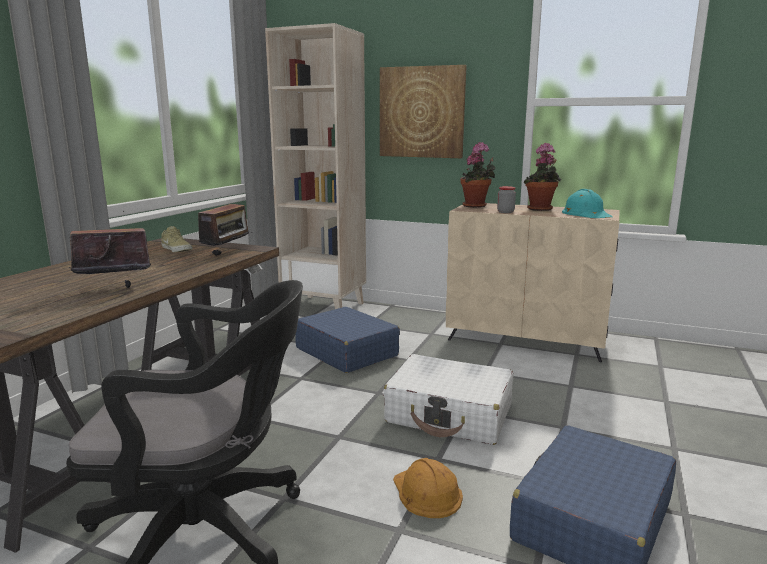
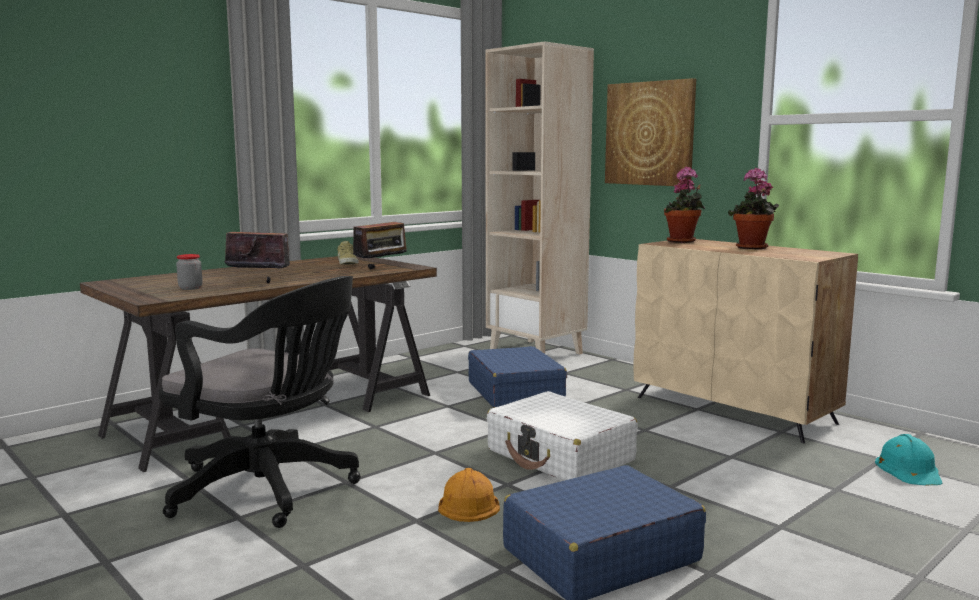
camera: 25 degrees right, 5 degrees down
(505, 212) = (700, 248): jar -> jar (190, 288)
(586, 213) = (797, 254): turquoise hard hat -> turquoise hard hat (909, 469)

